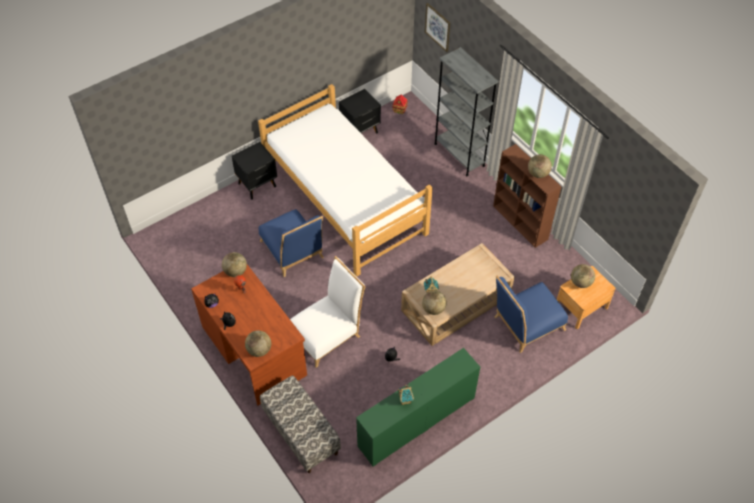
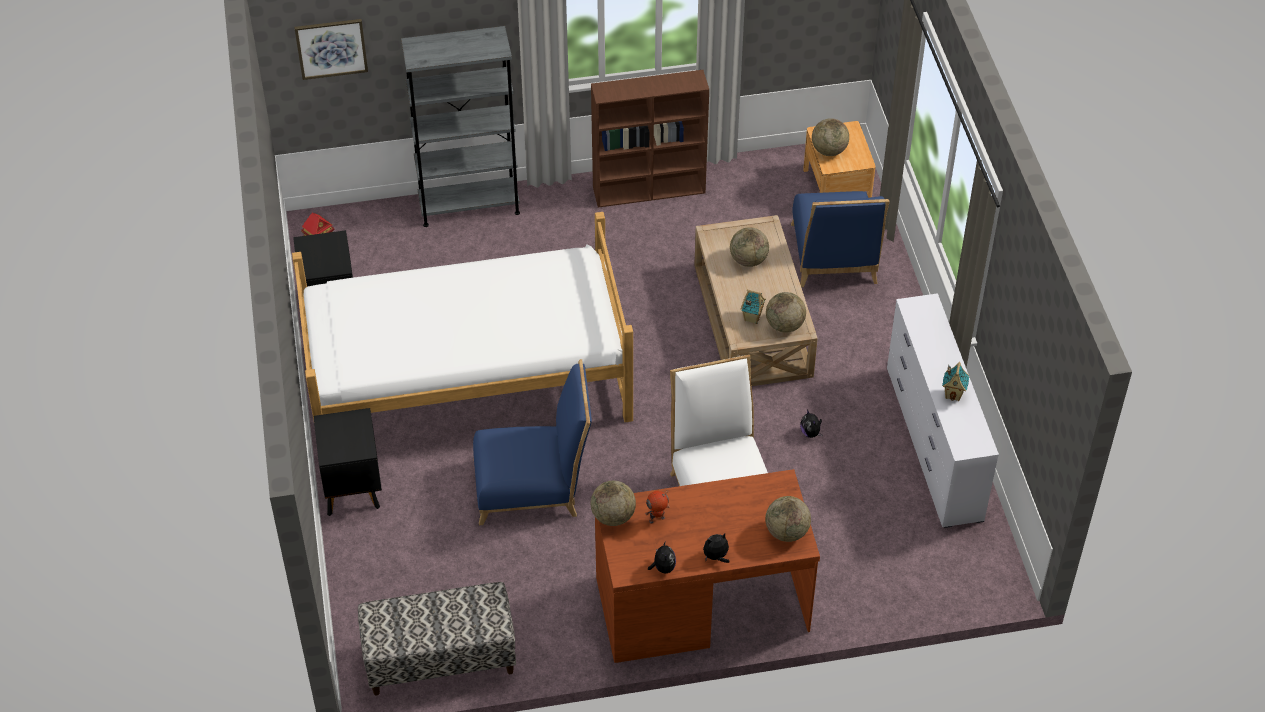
camera: 65 degrees left, 5 degrees down
(301, 433) = (887, 590): bench -> bench (440, 659)
(416, 421) = (933, 443): green dresser -> white dresser
(538, 173) = (664, 83): globe -> globe (748, 260)

